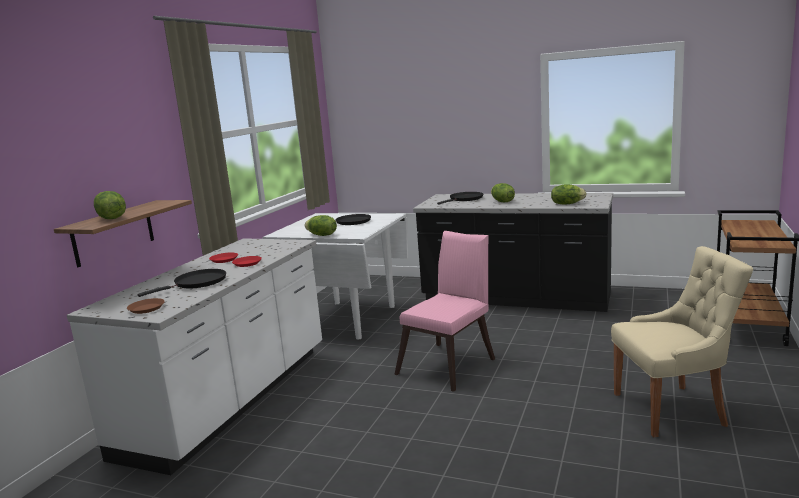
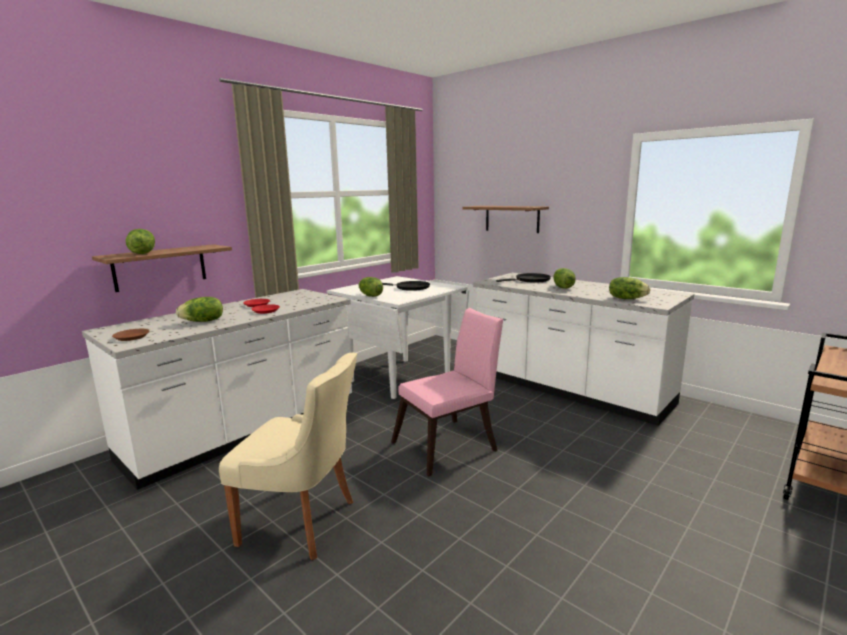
camera: 20 degrees right, 0 degrees up
(197, 283) = (203, 321): black frying pan -> lettuce
(425, 140) = (512, 219): none -> shelf
(515, 299) = (568, 390): black counter -> white counter
(673, 409) = (657, 577): beige chair -> beige chair (302, 522)

